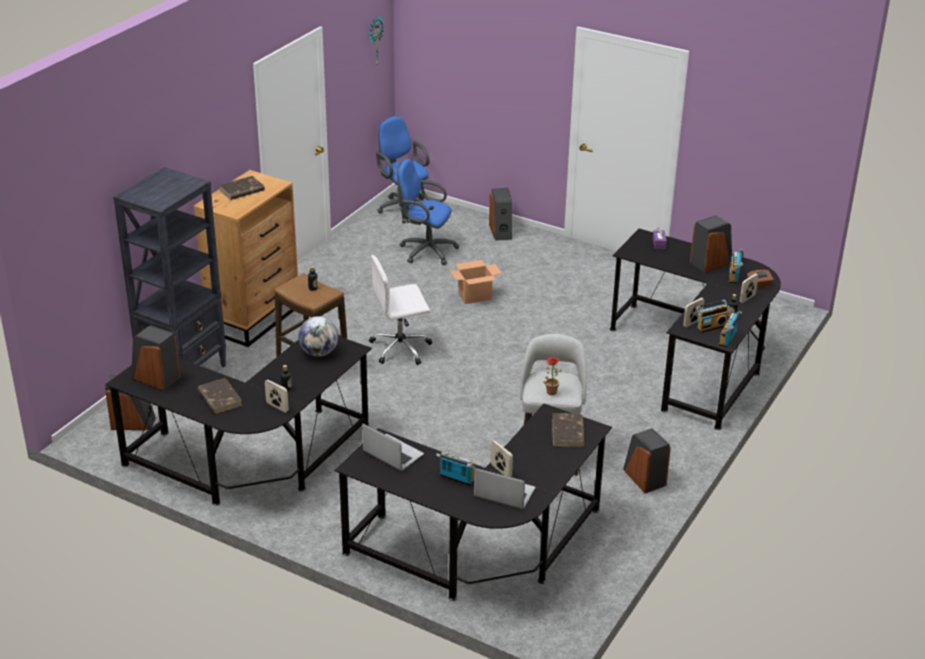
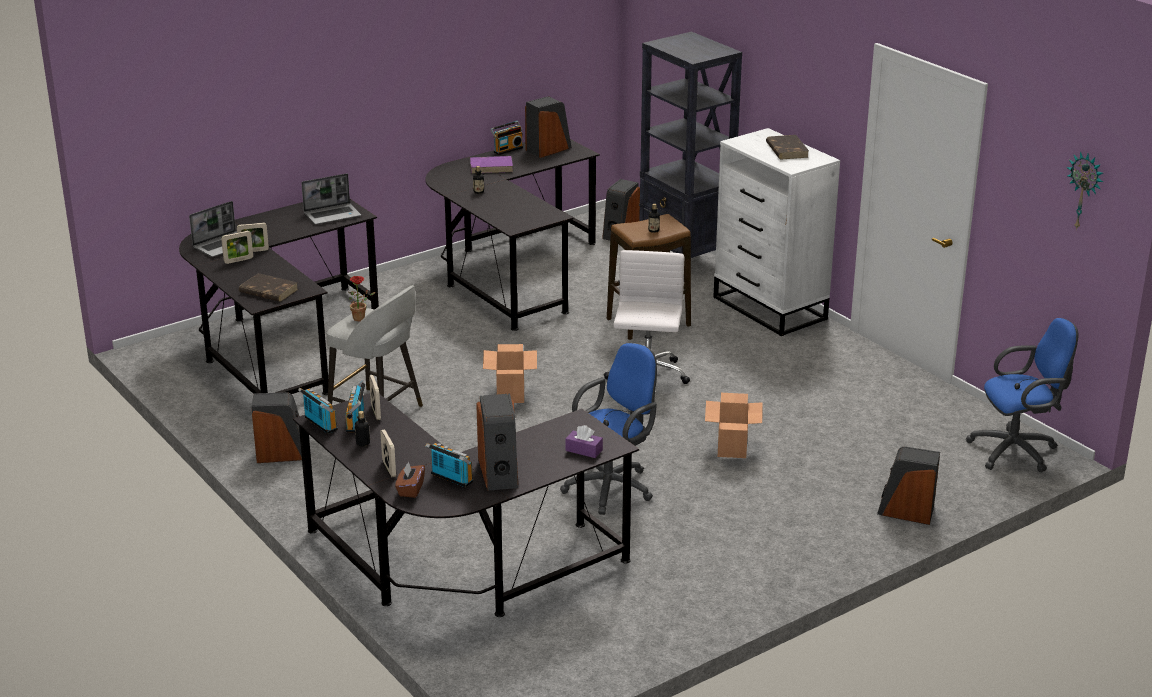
camera: 115 degrees right, 5 degrees down
(219, 398) = (491, 167): brown book -> purple book
(254, 318) = (770, 309): brown dresser -> white dresser
(277, 407) = (453, 185): picture frame -> picture frame (238, 260)
(319, 353) = (523, 212): globe -> none
(425, 251) = (876, 439): blue office chair -> blue office chair (613, 487)
(455, 479) = (267, 231): radio -> radio (507, 149)
(472, 400) = (510, 393): none -> cardboard box

